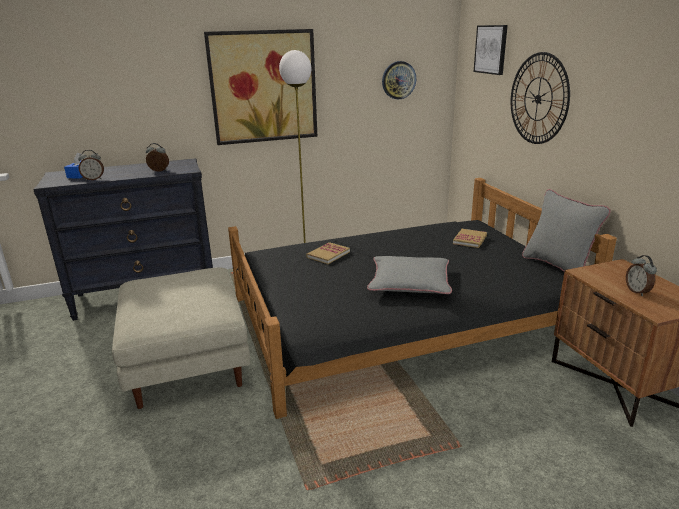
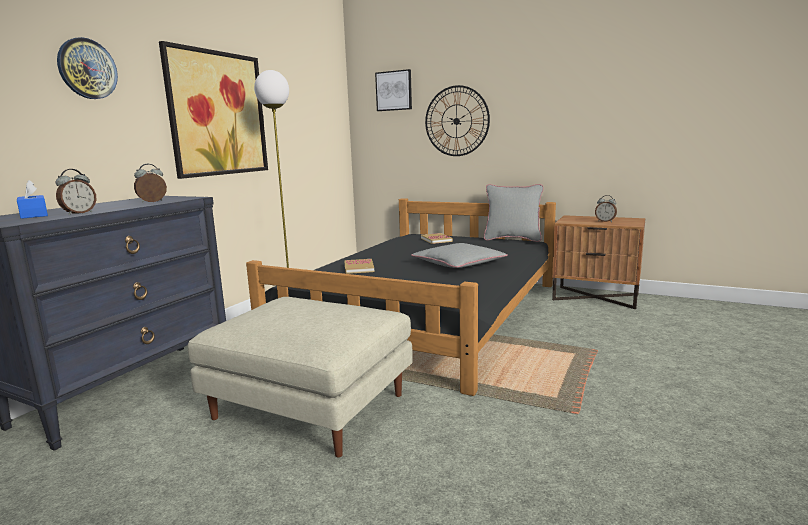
camera: 45 degrees left, 10 degrees down
(398, 80) = (317, 118): wall clock -> wall clock (87, 69)

